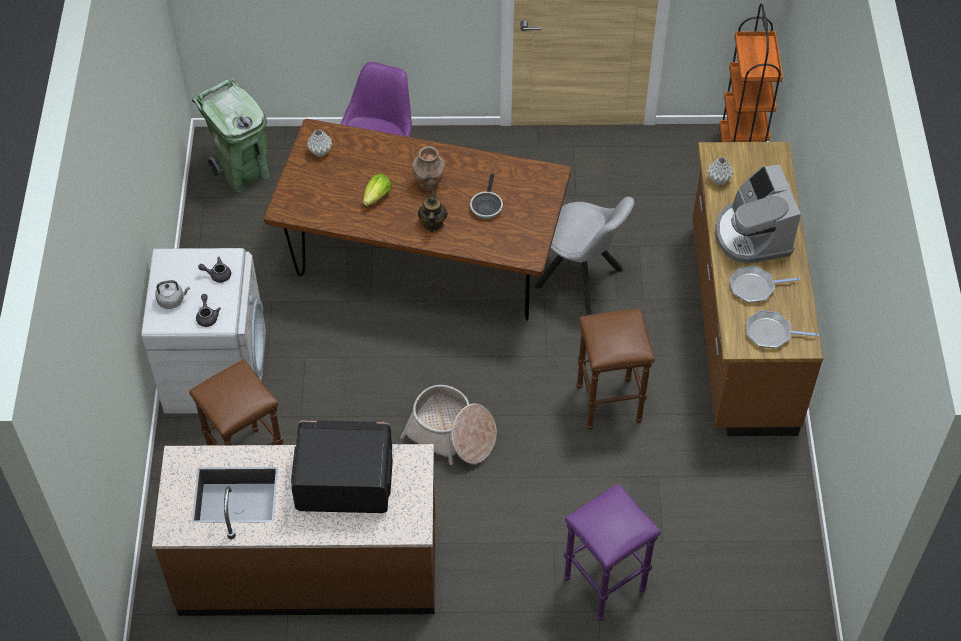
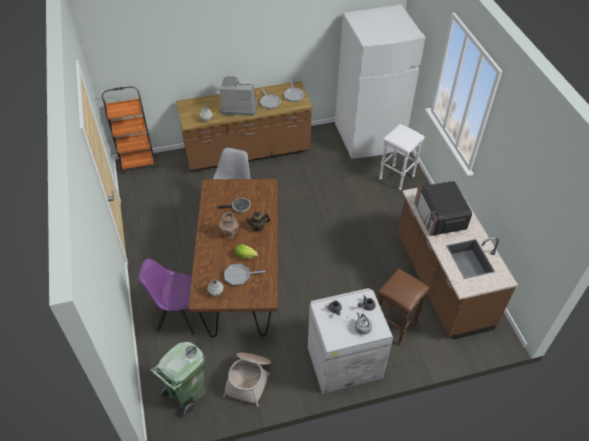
camera: 105 degrees left, 5 degrees down
(340, 183) = (239, 276): none -> frying pan
(451, 435) = (344, 243): basket -> basket (249, 379)
(604, 585) = (397, 177): purple stool -> white stool
(608, 404) = (305, 190): brown stool -> none
(752, 235) = (239, 106): coffee machine -> coffee machine turned 150 degrees counterclockwise
(752, 570) = (369, 136): none -> white fridge

